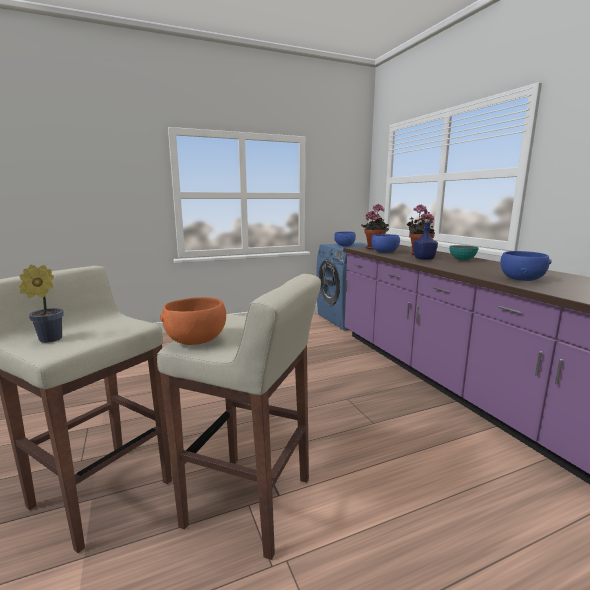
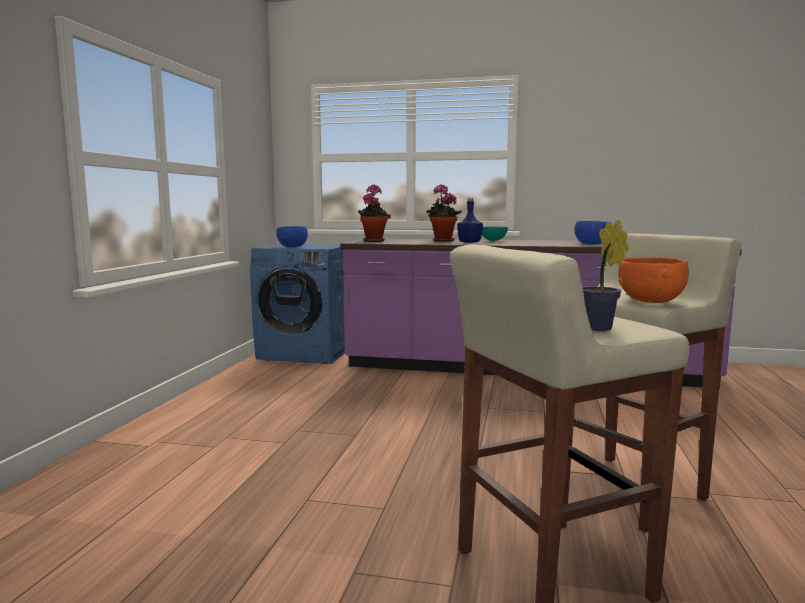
camera: 55 degrees left, 5 degrees down
(385, 252) = (409, 242): blue bowl -> none

